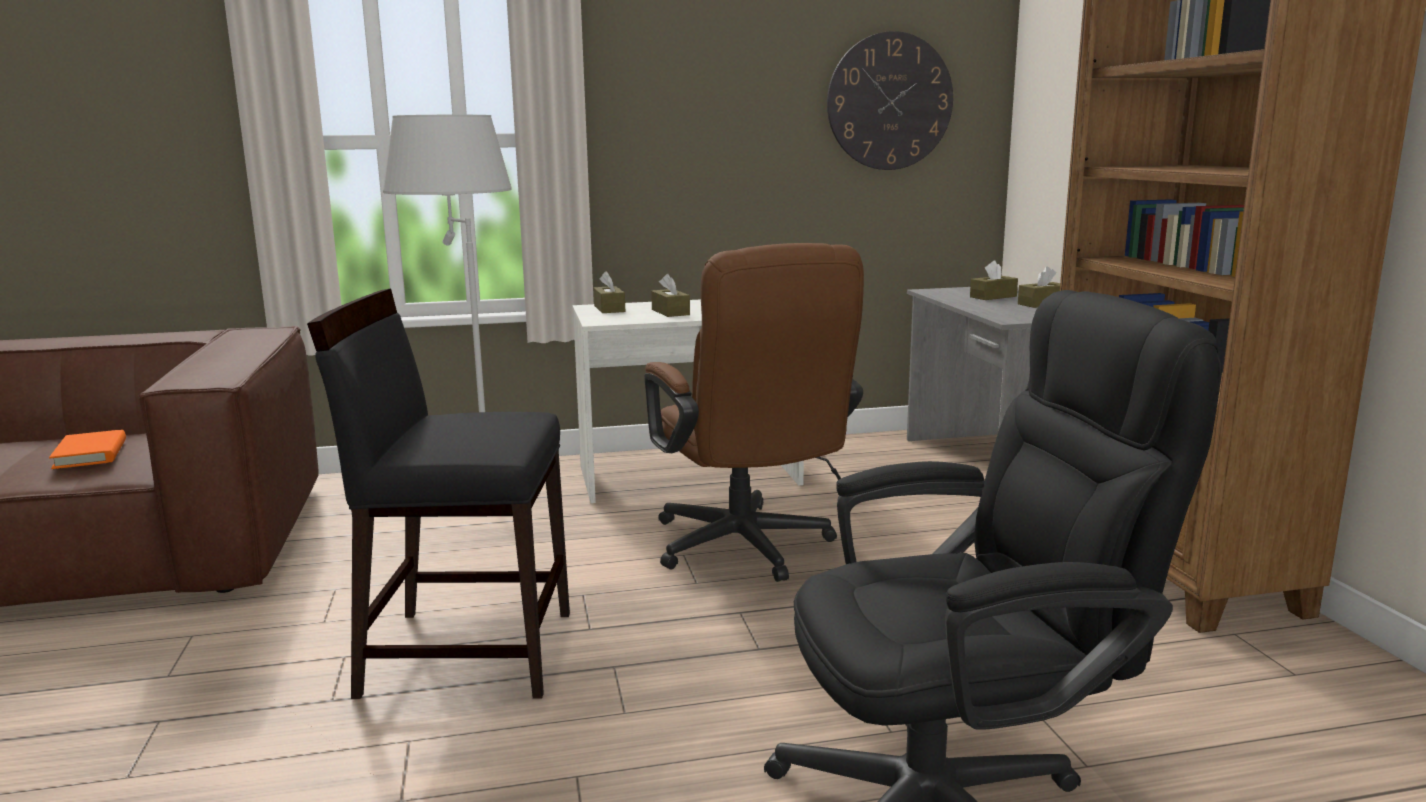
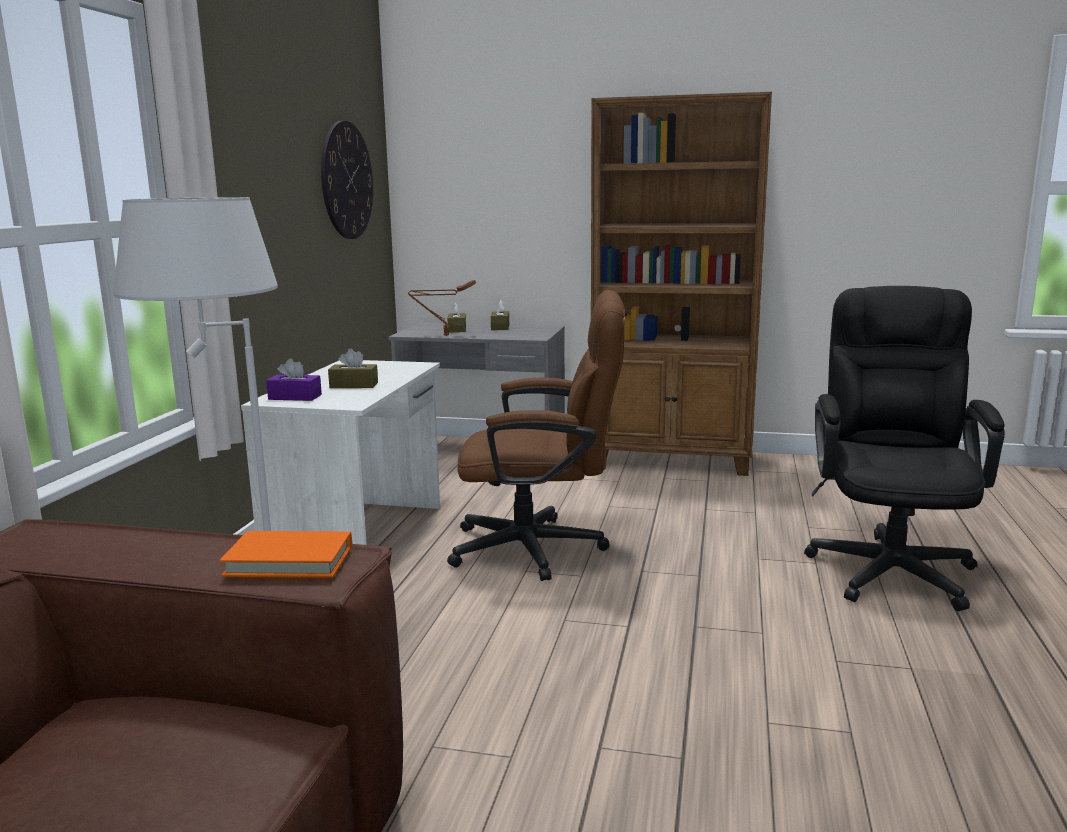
camera: 65 degrees left, 0 degrees up
(90, 454) = (160, 773): orange book -> orange book (289, 560)
(466, 651) = (632, 682): black chair -> none
(609, 309) = (295, 397): brown tissue box -> purple tissue box
(949, 298) = (444, 335): none -> brown table lamp

